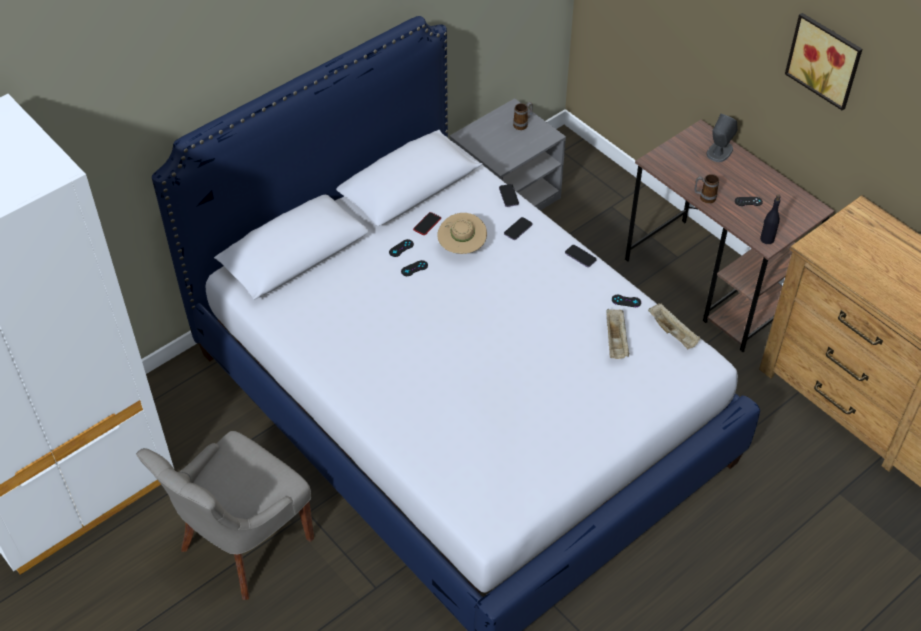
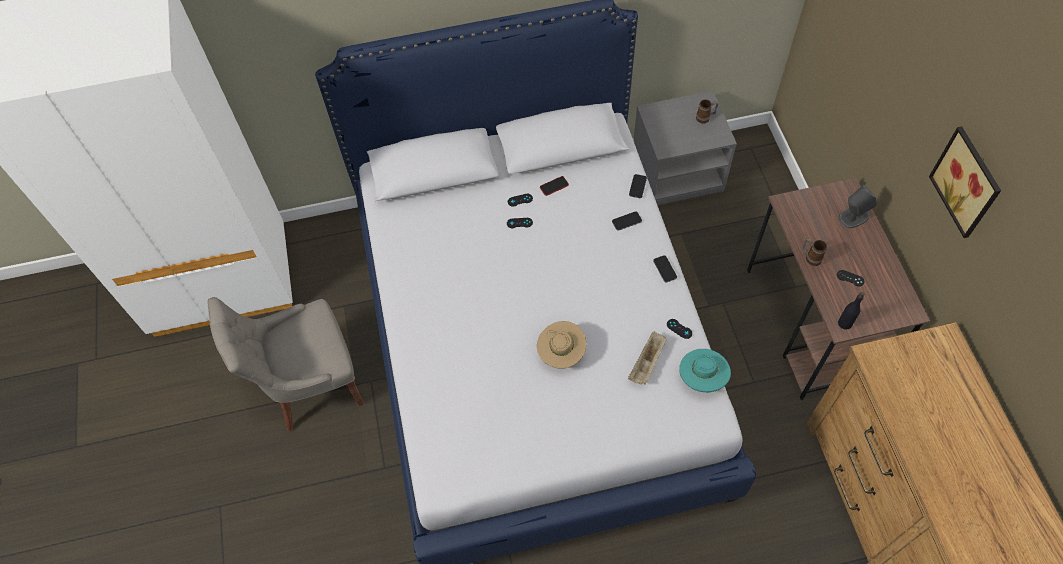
camera: 30 degrees right, 10 degrees up
(462, 247) = (570, 219): beige hat -> beige hat (561, 353)
(673, 333) = (702, 378): beige tray -> turquoise hat

